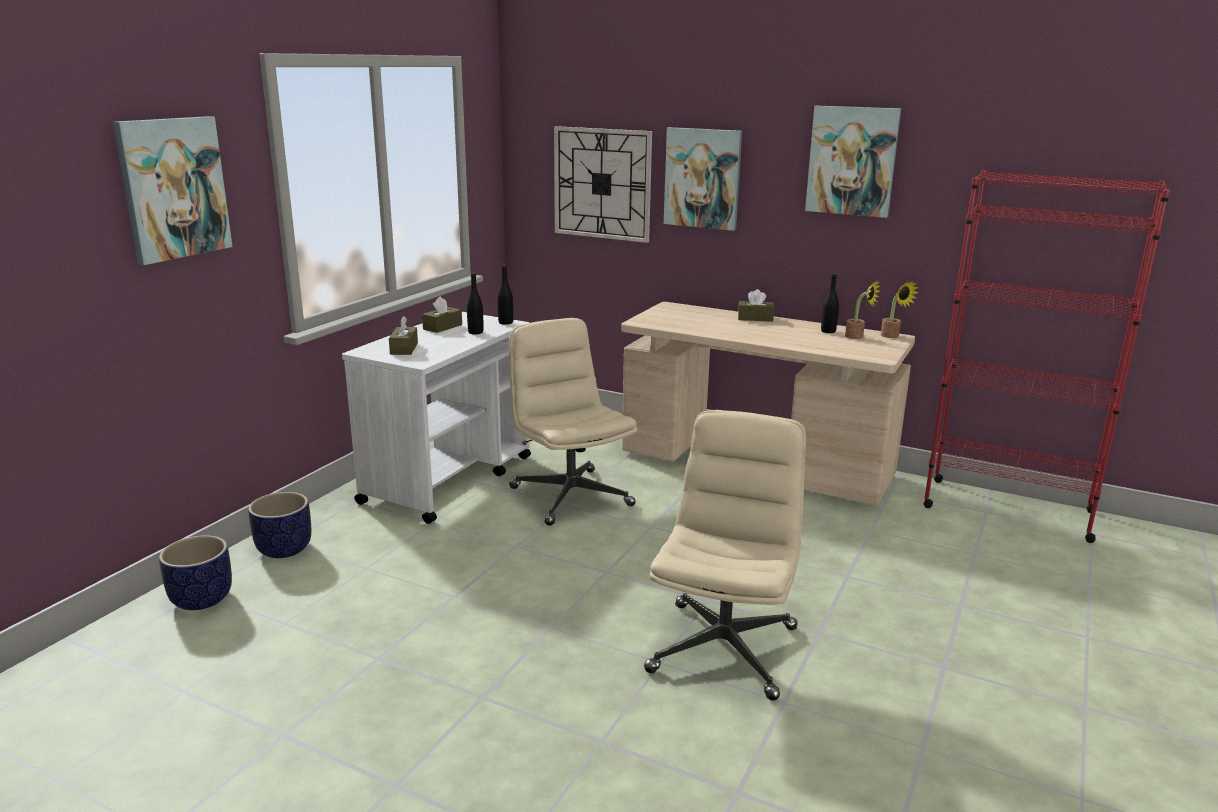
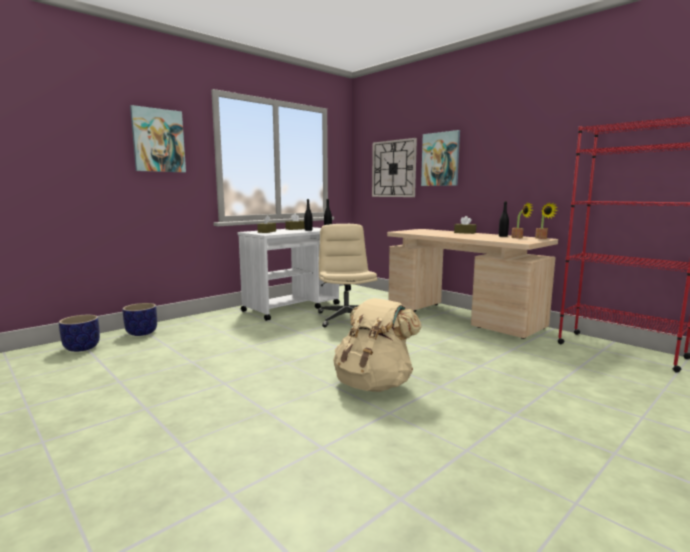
camera: 20 degrees right, 10 degrees down
(285, 549) = (194, 321): planter -> planter (82, 348)
(723, 648) = (374, 384): beige office chair -> beige backpack
(852, 161) = (518, 138): picture -> none

